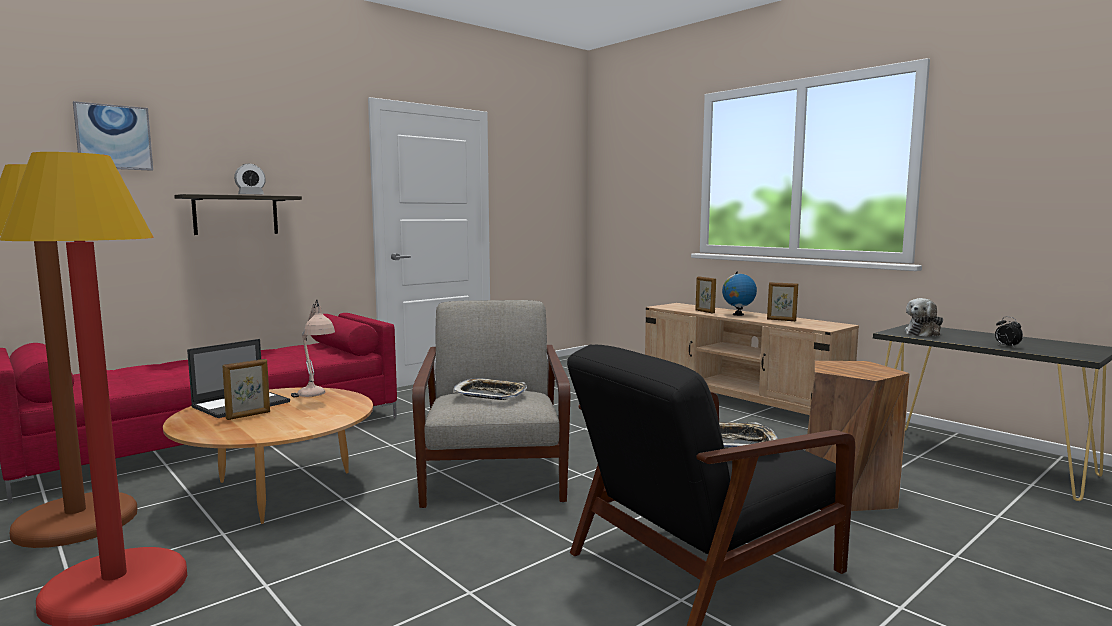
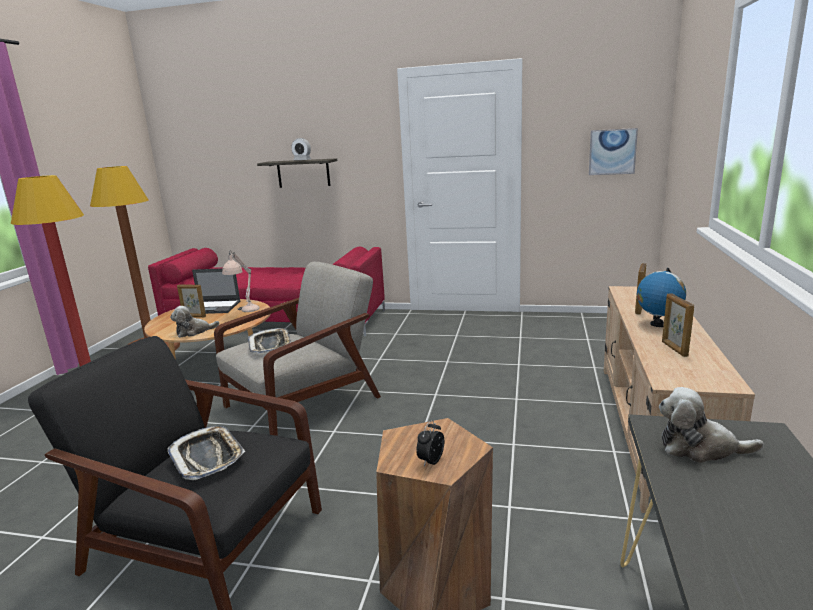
camera: 55 degrees right, 10 degrees up
(114, 137) = (235, 127): picture -> picture (612, 152)
(316, 422) = (194, 332): none -> plush toy
(1006, 346) = (709, 536): alarm clock -> alarm clock (431, 461)

